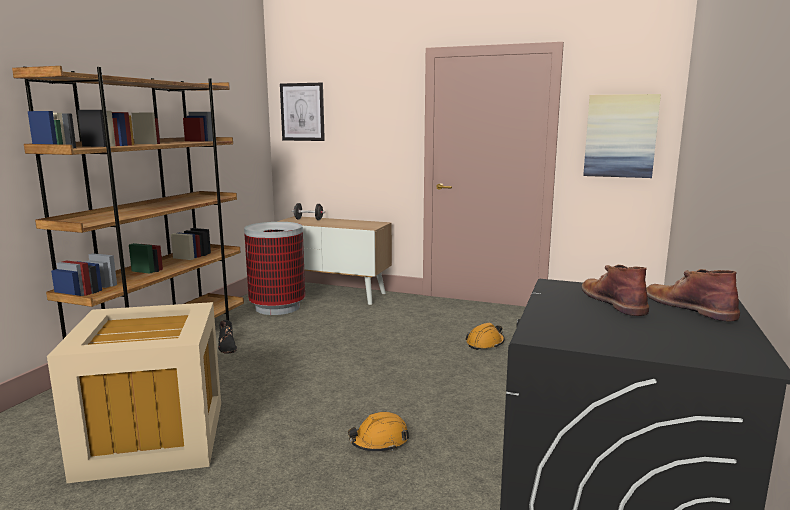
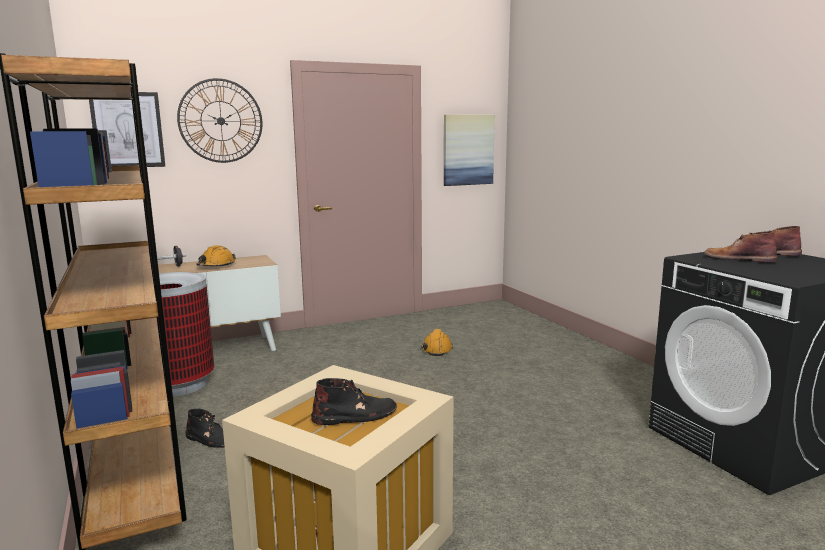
camera: 45 degrees left, 0 degrees up
(143, 334) = (356, 416): none -> black boot
(365, 104) = (220, 121): none -> wall clock
(379, 441) = (520, 444): orange hard hat -> orange hard hat (216, 266)

